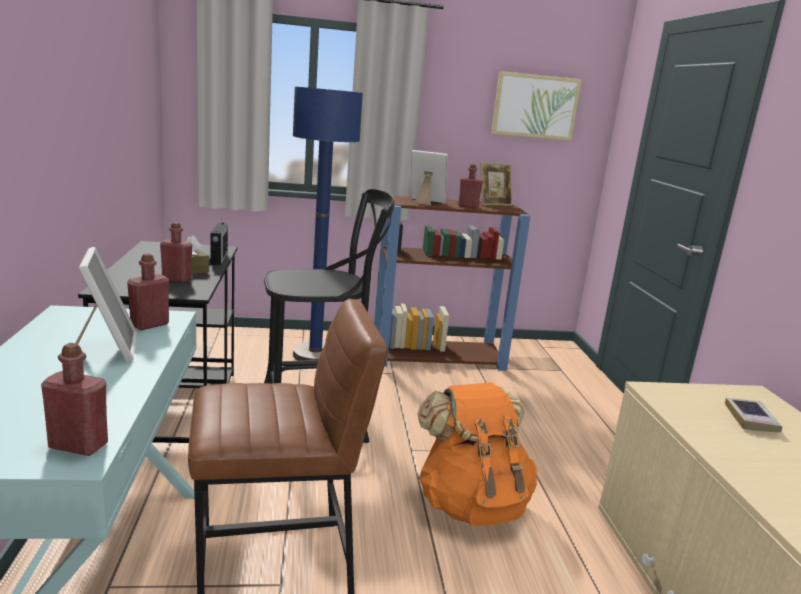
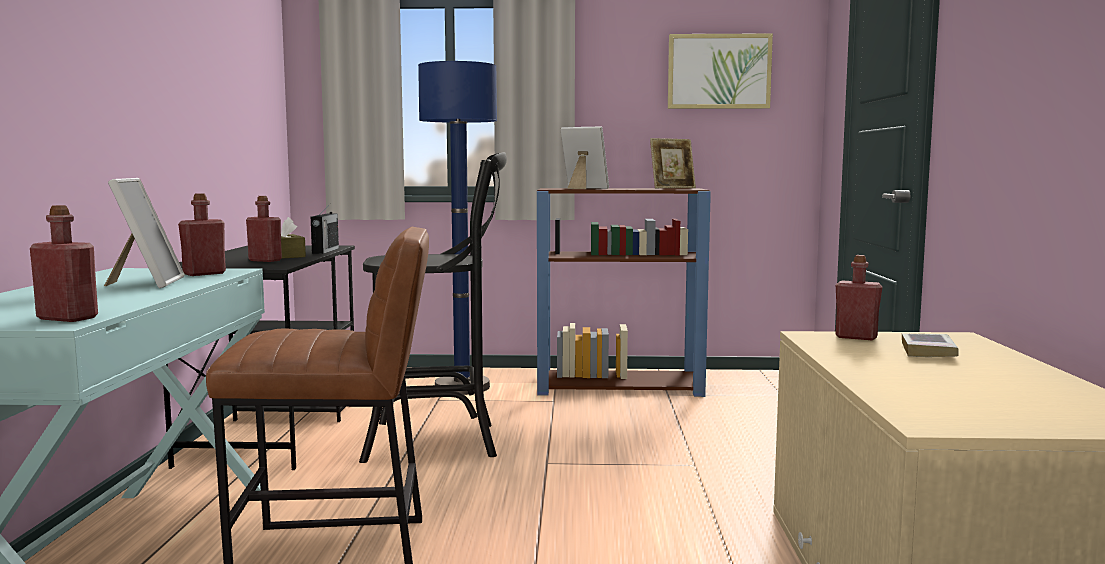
camera: 10 degrees right, 10 degrees down
(468, 206) = (635, 189): red bottle -> red bottle (856, 337)
(471, 504) = (603, 507): orange backpack -> none

